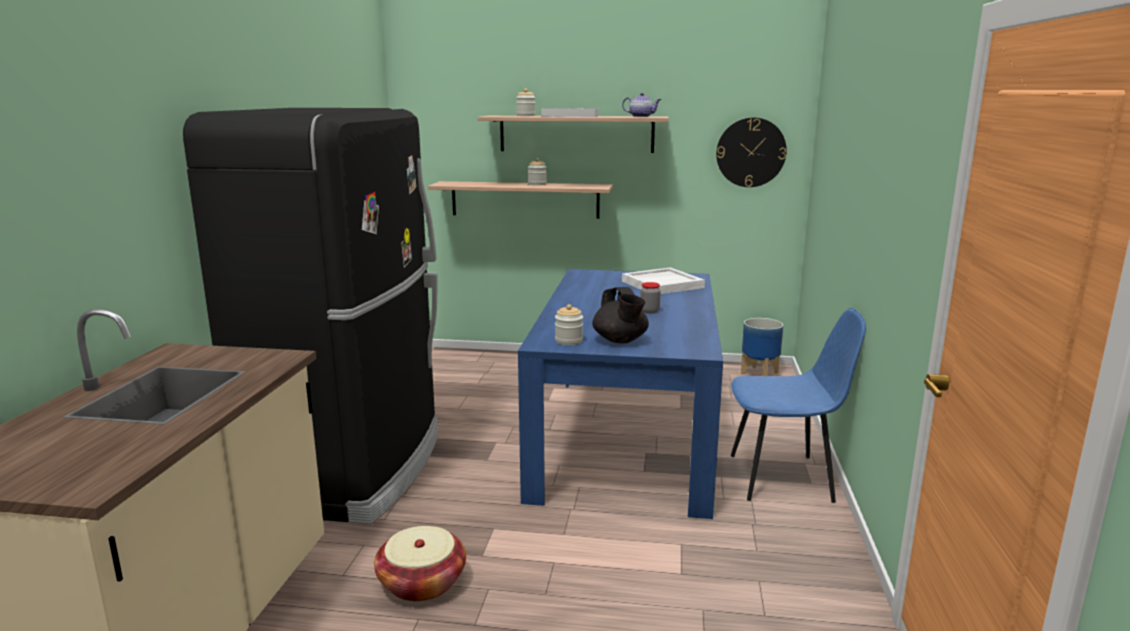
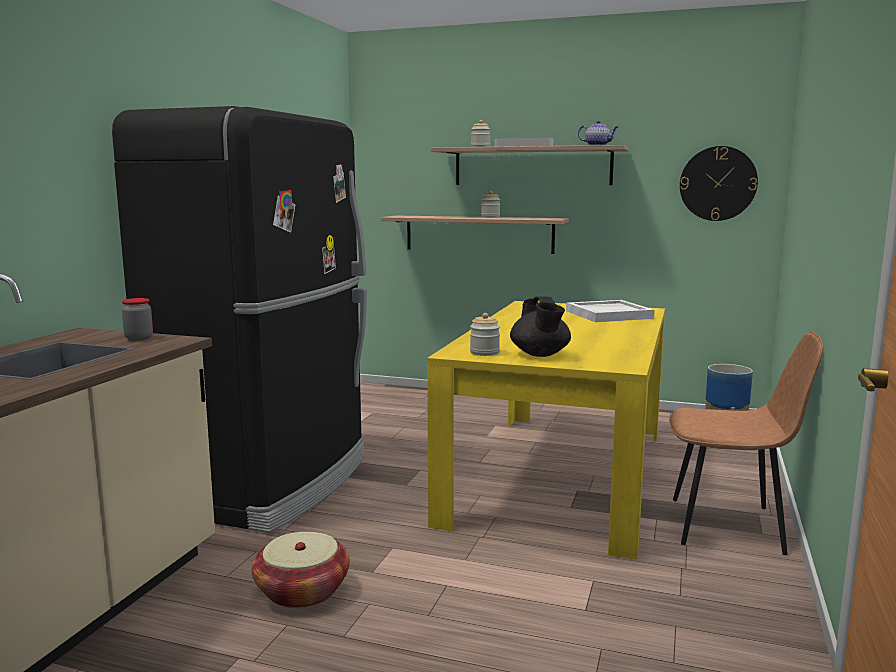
camera: 10 degrees right, 5 degrees down
(626, 436) = (560, 473): blue dining table -> yellow dining table
(649, 311) = (584, 334): jar -> jar (139, 338)
(783, 478) = (729, 526): blue chair -> brown chair

